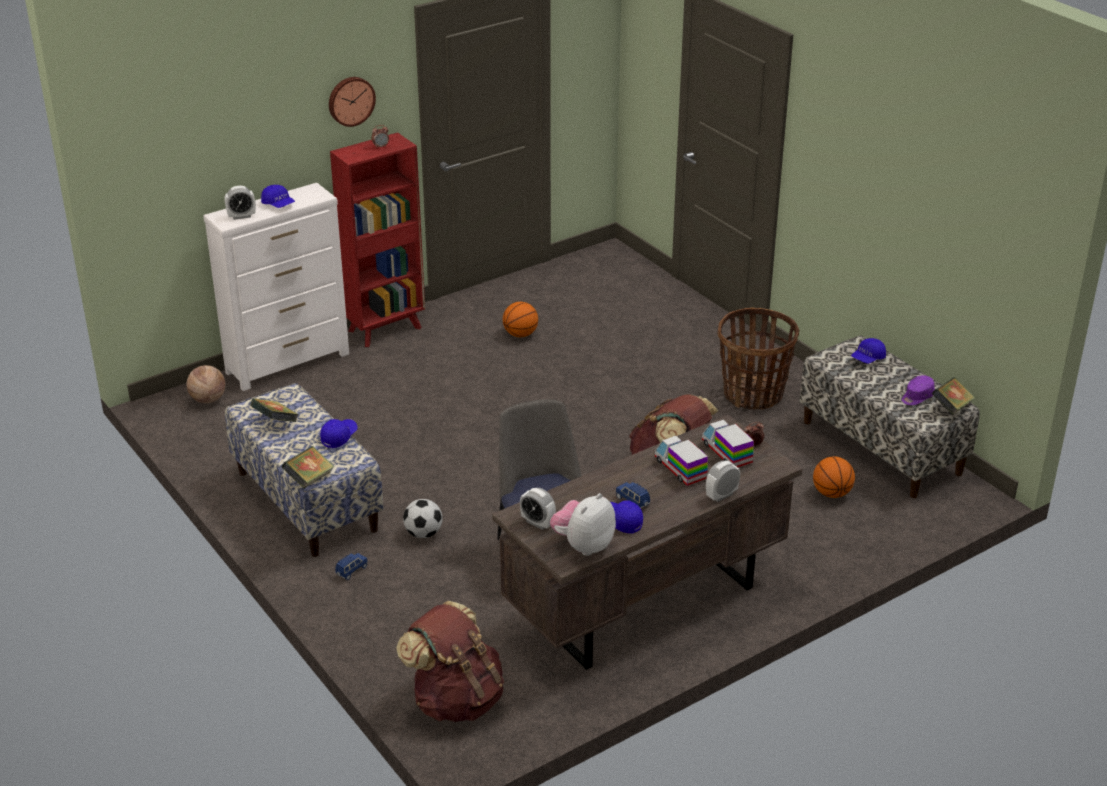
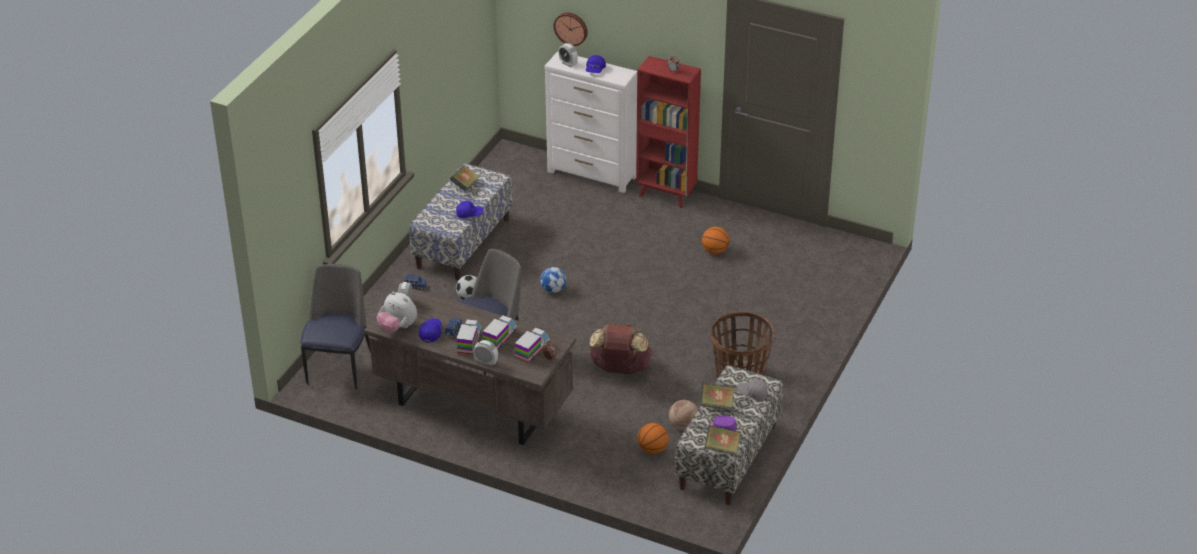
camera: 60 degrees right, 5 degrees up
(208, 400) = (527, 164): basketball -> basketball (683, 426)
(309, 479) = (422, 221): book -> book (716, 404)
(350, 100) = (671, 31): wall clock -> wall clock (571, 28)
(456, 700) = (339, 366): brown backpack -> chair
(475, 464) = (553, 290): none -> football
(583, 546) = (398, 327): plush toy -> plush toy turned 150 degrees counterclockwise
(668, 496) = (469, 342): none -> toy truck
(868, 358) = (752, 393): blue cap -> grey cap

